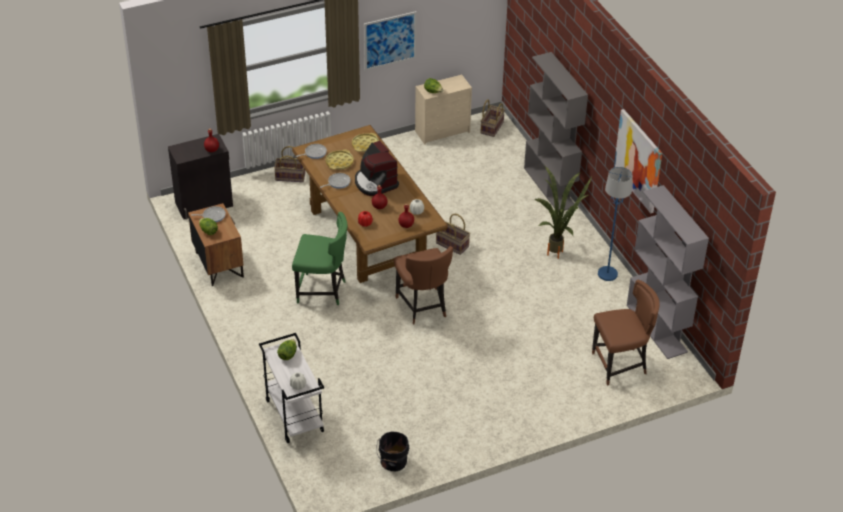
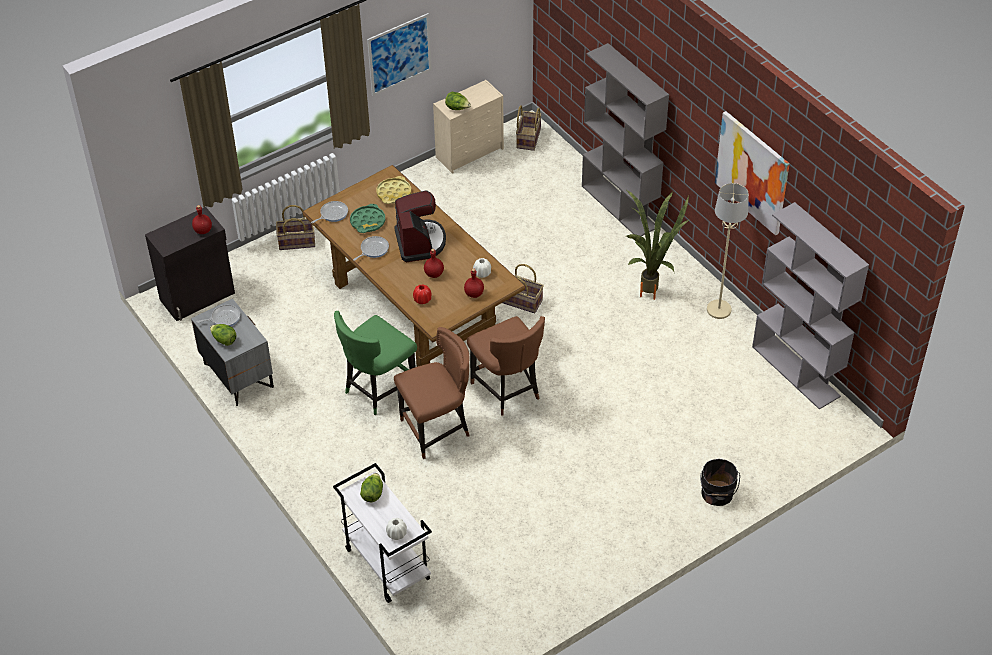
camera: 10 degrees left, 5 degrees up
(218, 265) = (237, 376): brown nightstand -> grey nightstand
(322, 291) = (378, 389): green chair -> green chair turned 135 degrees clockwise
(339, 162) = (368, 221): yellow tray -> green tray
(375, 182) = (420, 242): coffee machine -> coffee machine turned 150 degrees counterclockwise
(393, 462) = (526, 604): black bucket -> black bucket (717, 494)
(607, 274) = (719, 310): blue floor lamp -> beige floor lamp
(620, 365) = (766, 427): brown chair -> brown chair (437, 430)

